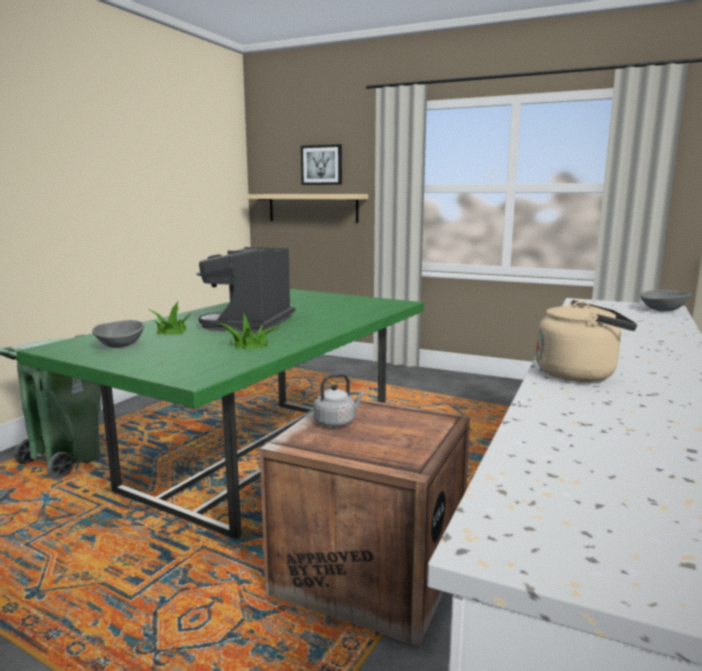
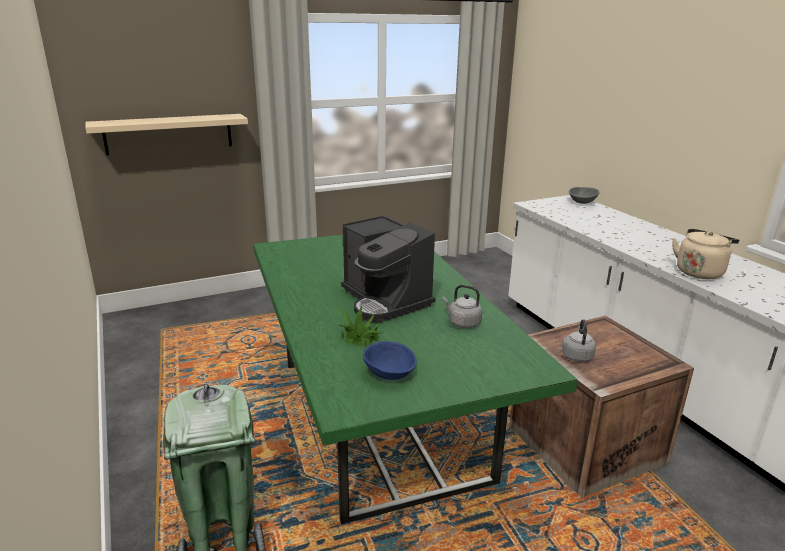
camera: 50 degrees left, 10 degrees up
(120, 346) = (389, 374): grey bowl -> blue bowl
(249, 345) = (462, 323): potted plant -> grey kettle
(322, 165) = (176, 81): picture -> none

